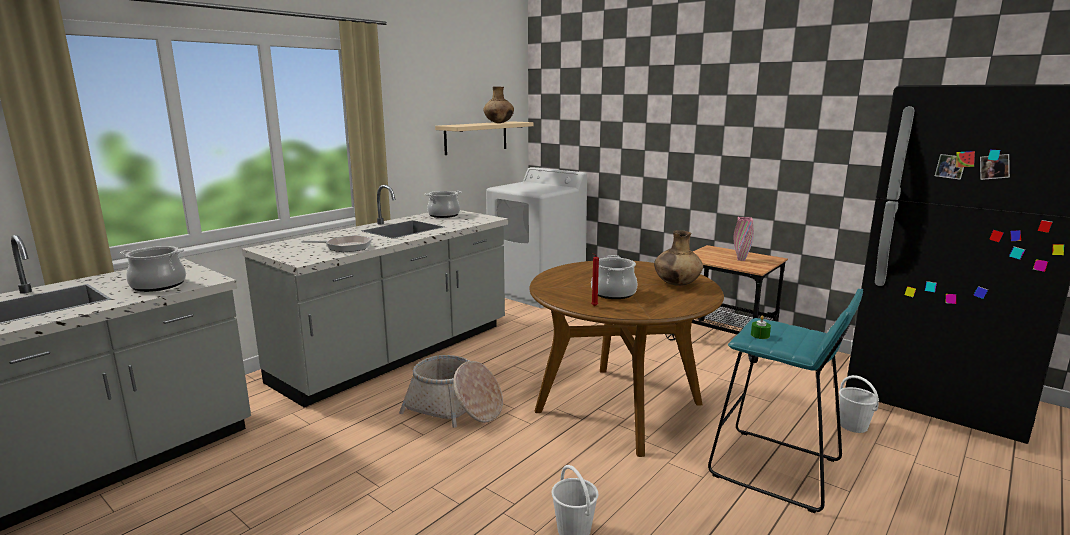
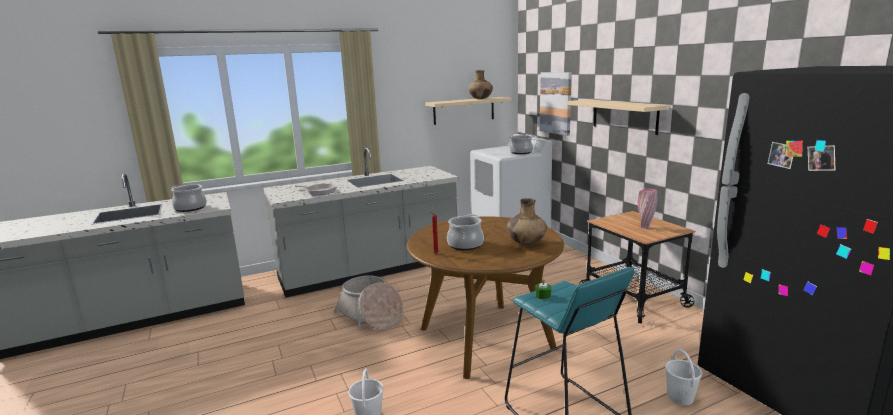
camera: 25 degrees right, 0 degrees up
(444, 215) = (417, 171): cooking pot -> cooking pot (521, 152)
(590, 128) = (556, 103): none -> picture
(690, 140) = (624, 116): none -> beige shelf

